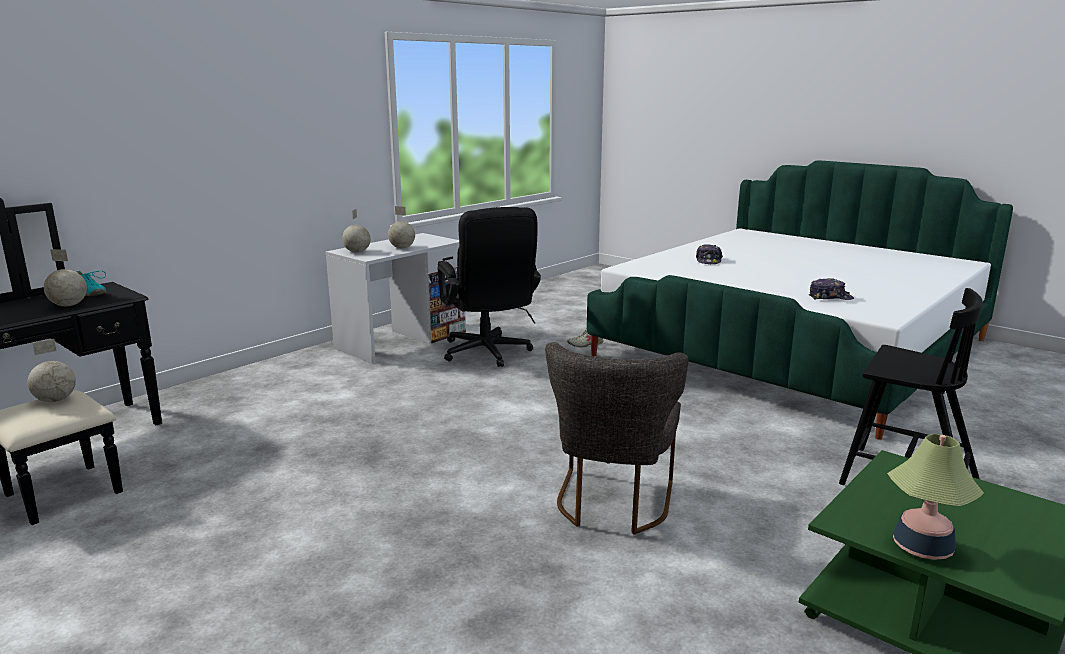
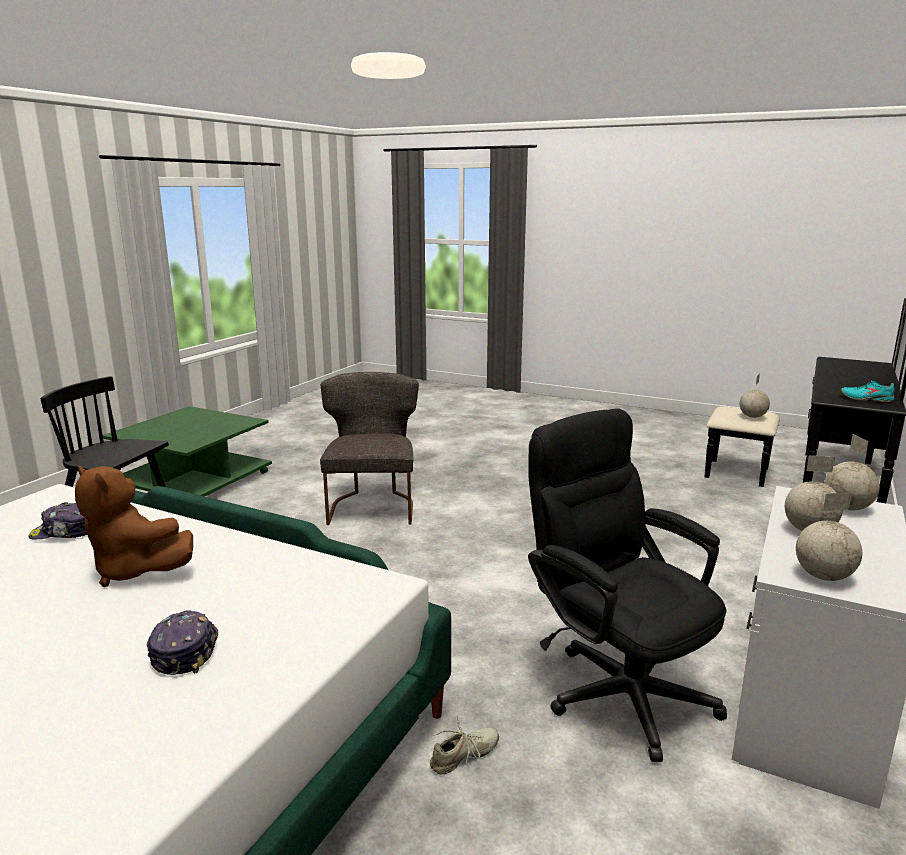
camera: 165 degrees right, 0 degrees up
(69, 305) = (834, 389): globe -> globe (822, 576)
(759, 280) = (135, 570): none -> brown plush toy
(922, 547) = (219, 417): table lamp -> none

